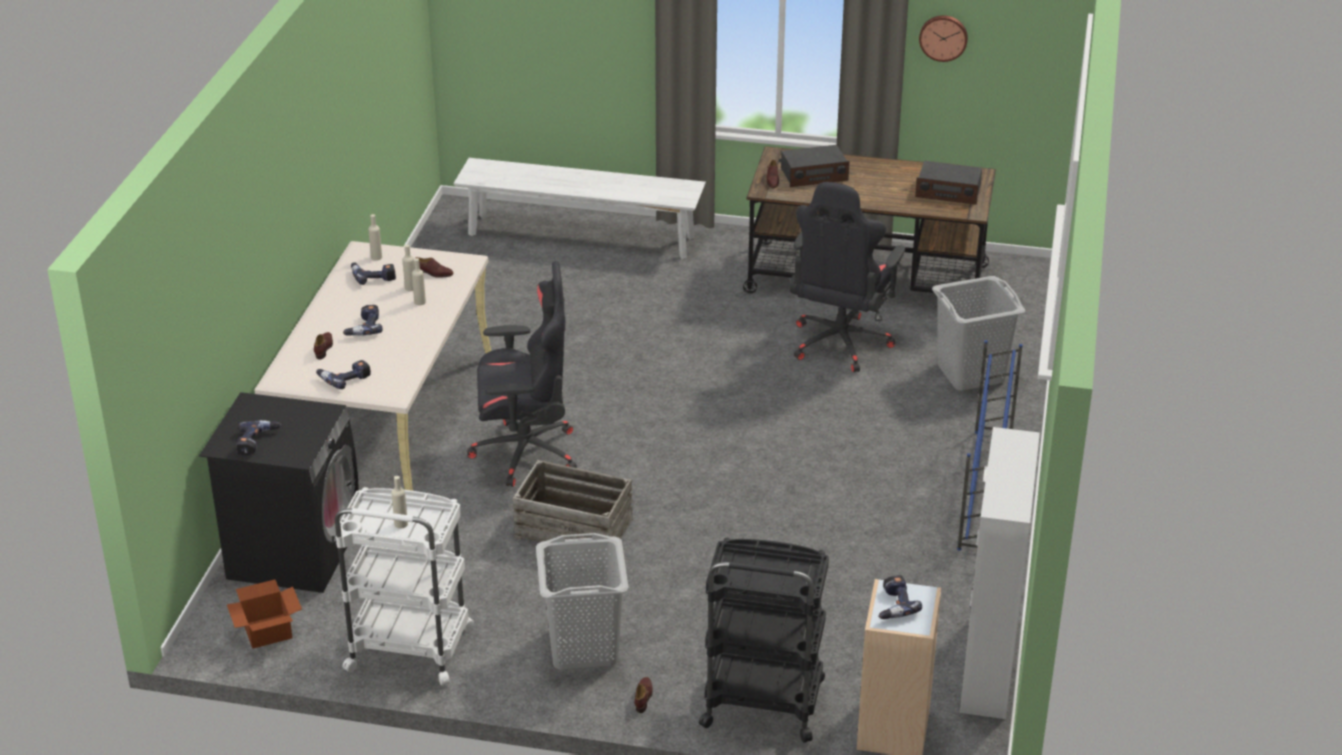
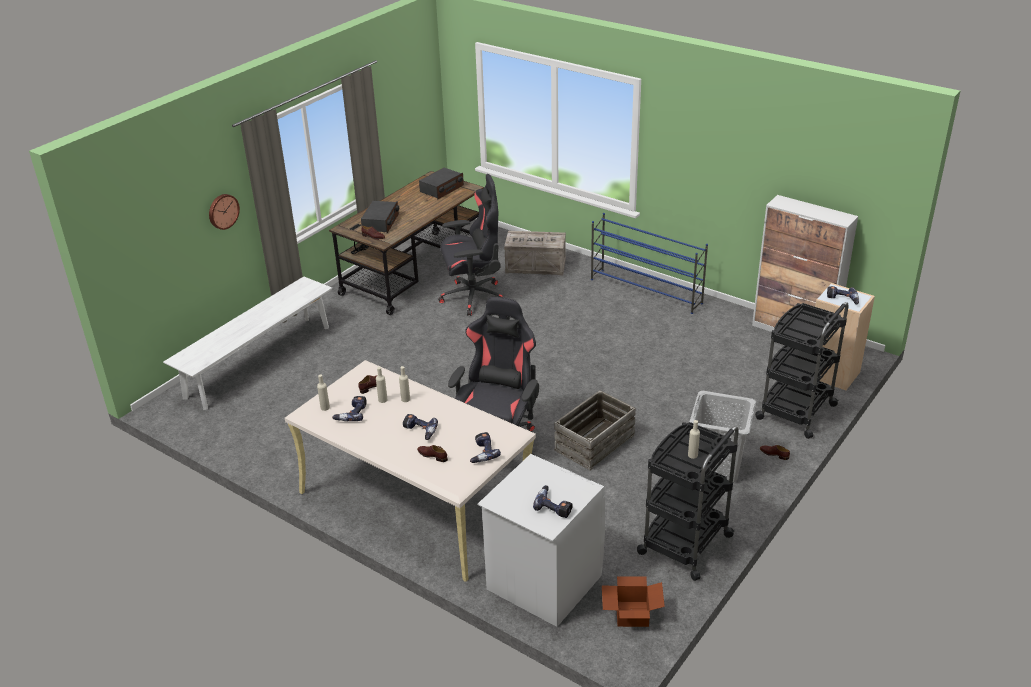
camera: 65 degrees left, 0 degrees up
(292, 551) = (542, 582): black washing machine -> white washing machine
(410, 648) = (684, 544): white cart -> black cart
(840, 343) = (472, 297): black office chair -> black office chair turned 60 degrees counterclockwise
(943, 37) = (384, 106): wall clock -> wall clock (222, 211)
(971, 373) = (536, 266): grey laundry basket -> crate

